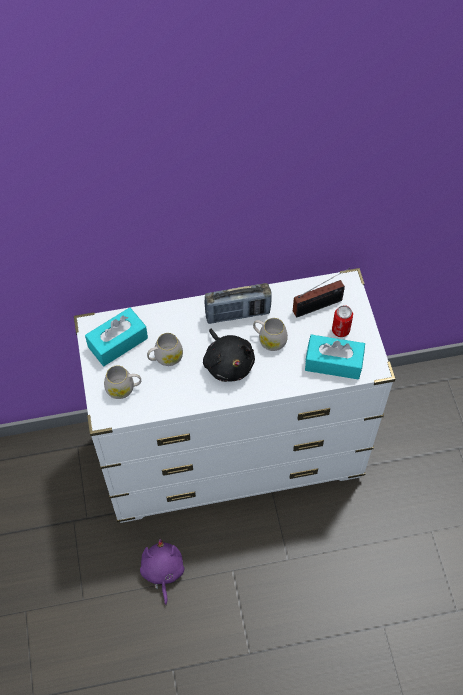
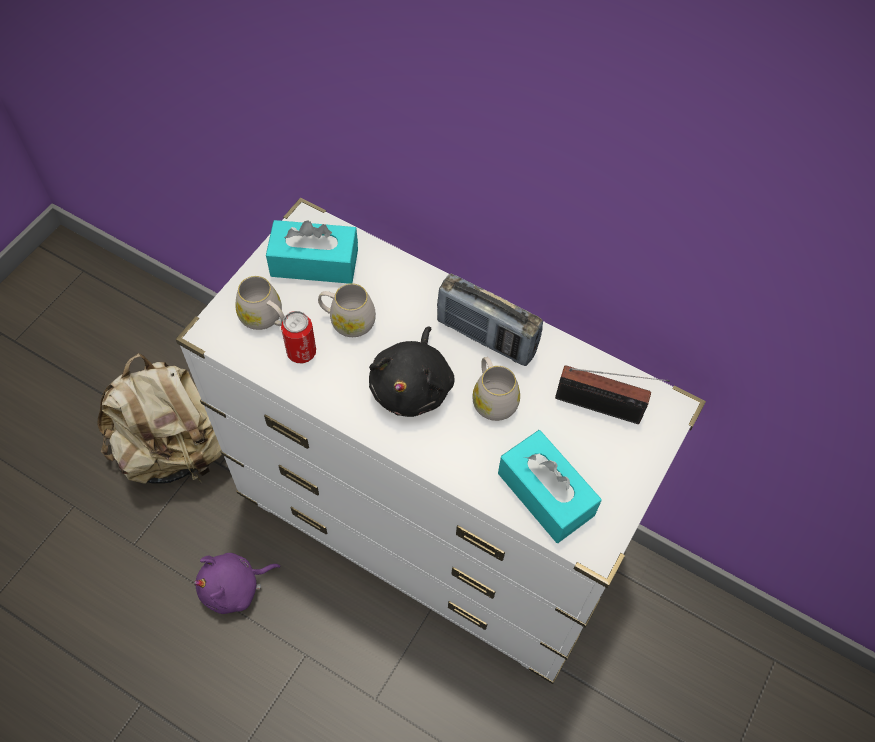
camera: 40 degrees right, 0 degrees up
(52, 533) = (174, 450): none -> beige backpack
(162, 571) = (234, 588): purple plush toy -> purple plush toy turned 150 degrees counterclockwise
(340, 330) = (598, 460): can -> can (301, 352)

